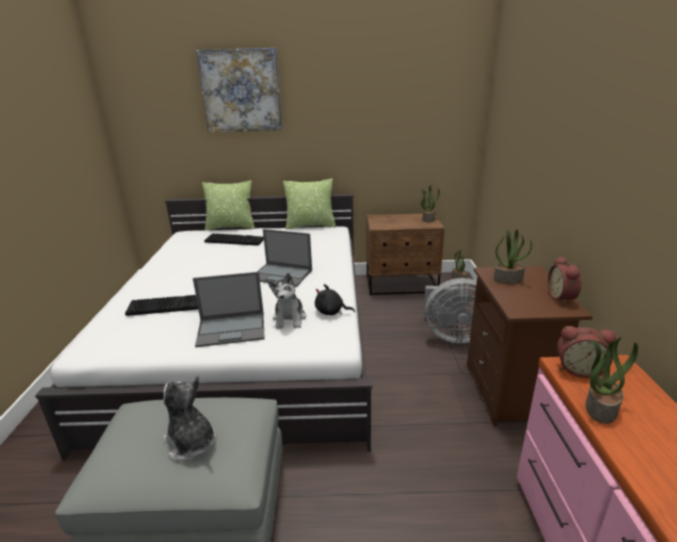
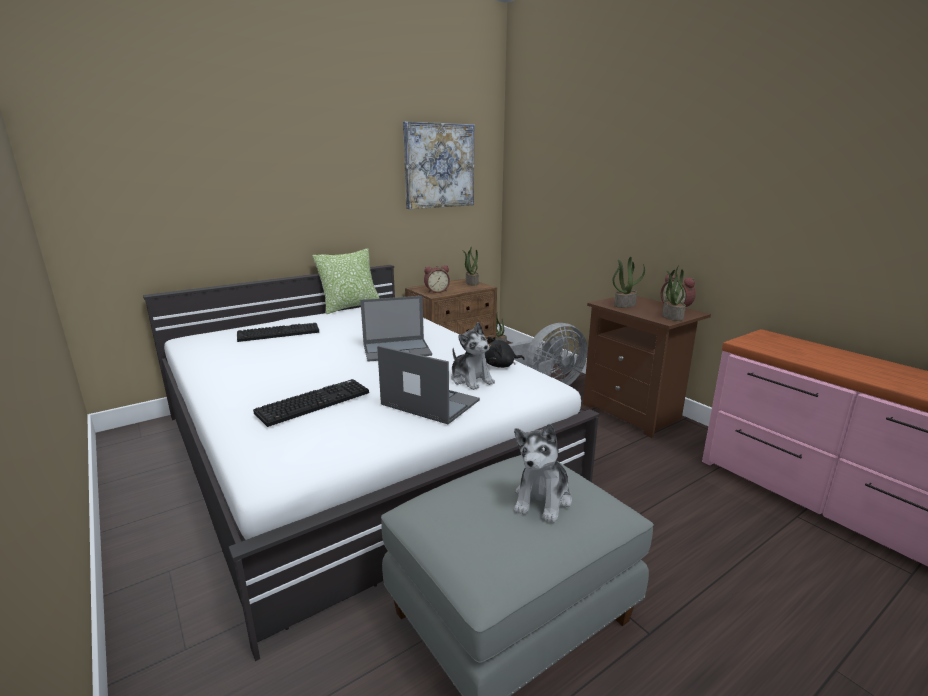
camera: 35 degrees left, 5 degrees down
(191, 443) = (542, 499): plush toy -> plush toy turned 75 degrees counterclockwise
(231, 227) = (247, 323): pillow -> none
(232, 329) = (429, 402): laptop -> laptop turned 105 degrees counterclockwise
(241, 91) = (252, 141): picture -> picture (439, 166)
(578, 369) = (753, 342): alarm clock -> alarm clock (436, 291)
(600, 408) = (797, 356): potted plant -> potted plant (672, 316)

